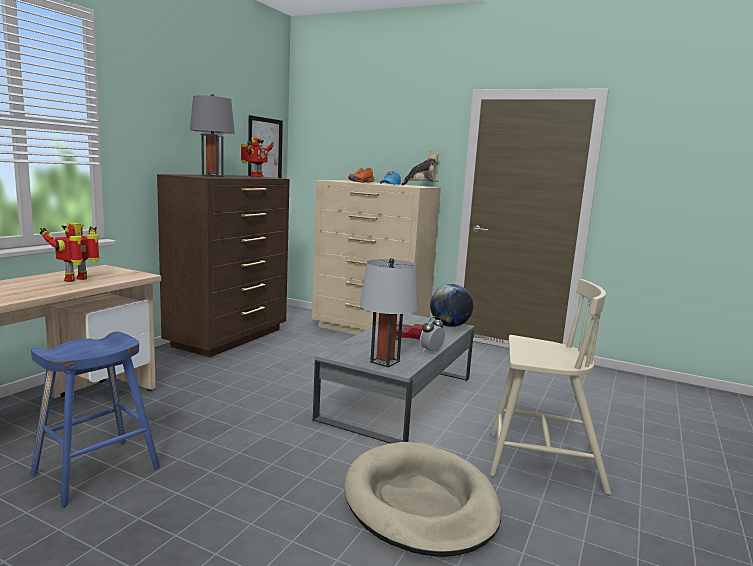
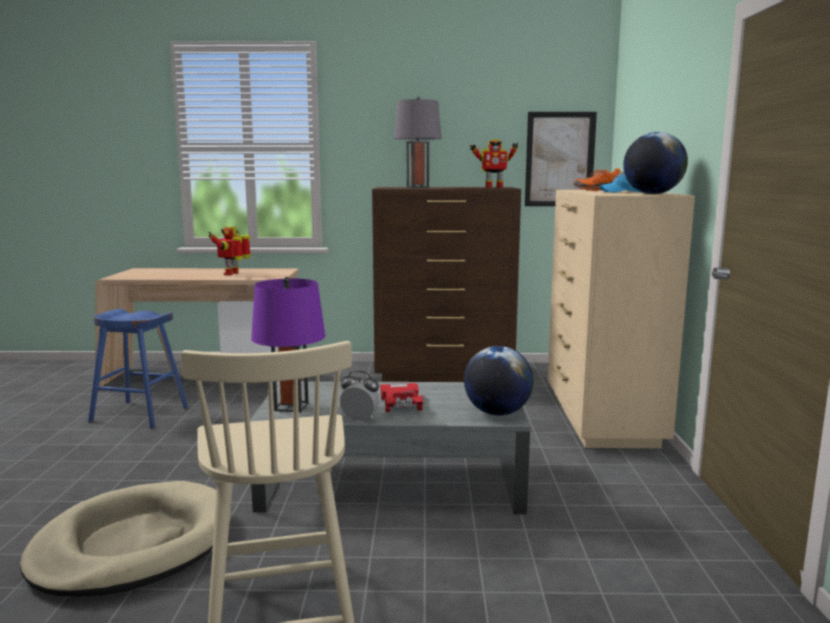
camera: 65 degrees right, 0 degrees up
(77, 280) = (233, 274): toy robot -> toy robot turned 75 degrees counterclockwise
(385, 361) = (291, 406): grey table lamp -> purple table lamp
(421, 186) = (652, 194): plush toy -> globe

